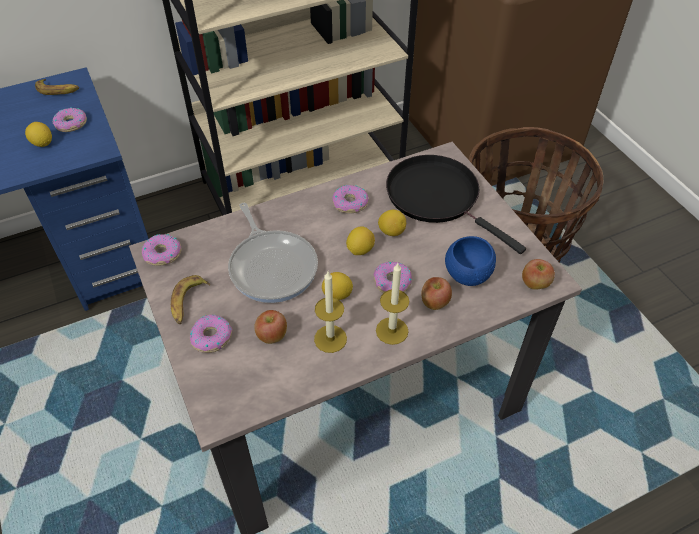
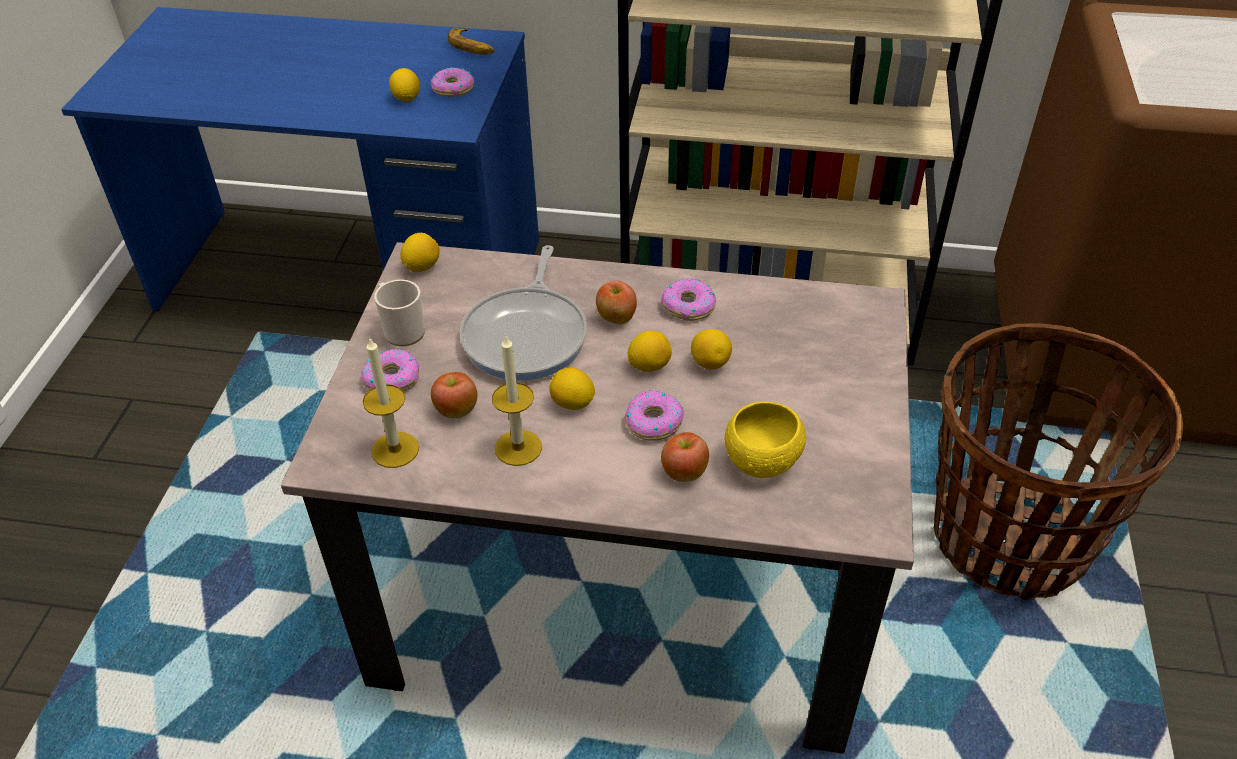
camera: 35 degrees right, 5 degrees down
(162, 254) = (422, 266): donut -> lemon
(188, 302) = (401, 330): banana -> mug
(392, 331) = (599, 477): candle -> candle (395, 449)
(437, 197) = (813, 349): black frying pan -> none
(467, 274) = (761, 461): blue bowl -> yellow bowl
(535, 284) = (846, 520): apple -> apple (616, 318)

